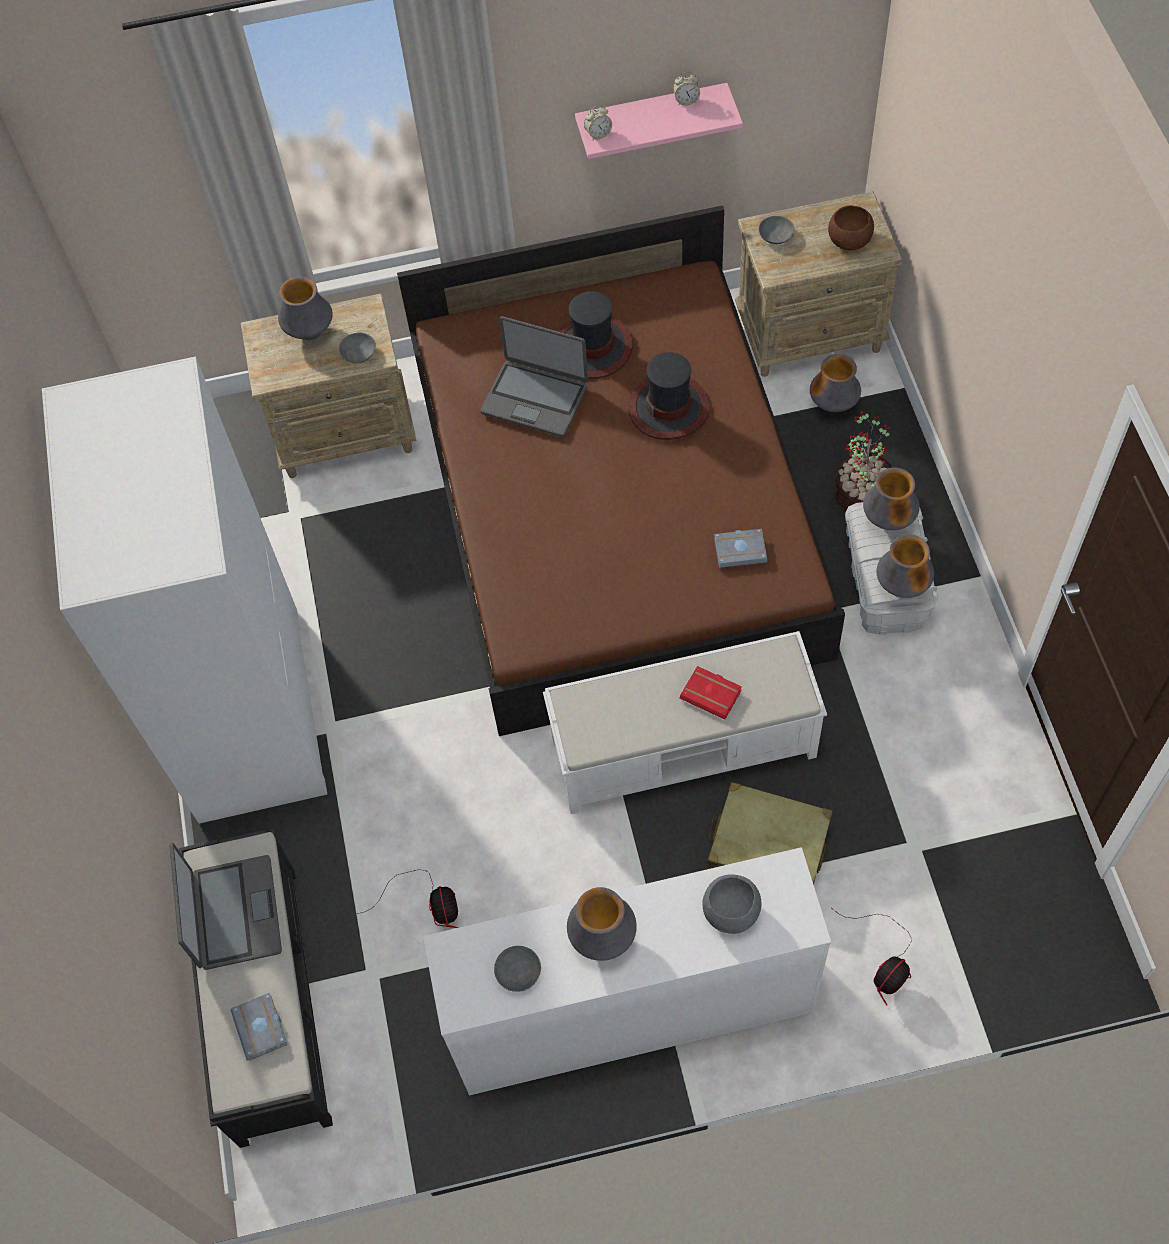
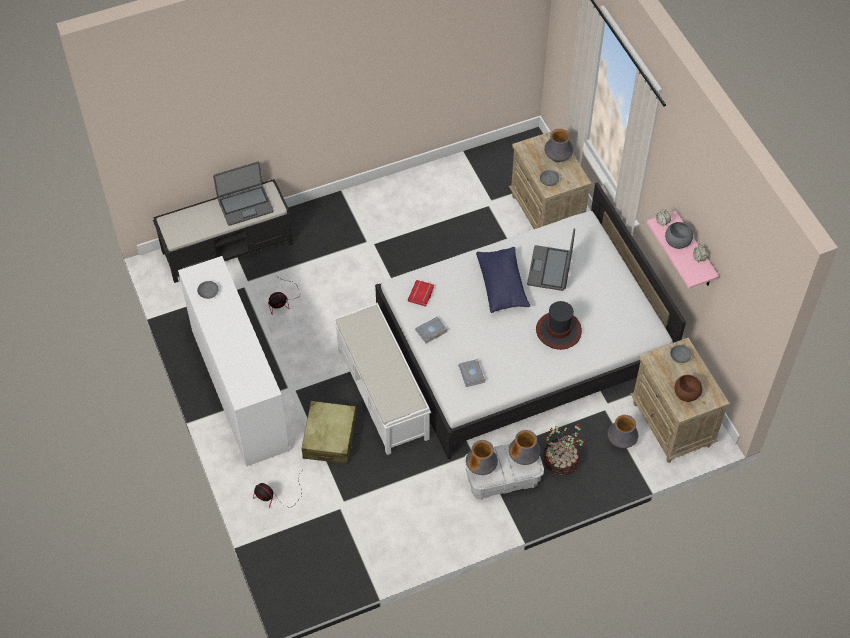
camera: 75 degrees right, 5 degrees down
(247, 712) = (373, 208): white wardrobe -> none
(262, 1028) = (194, 226): grey book -> grey book (431, 332)
(554, 477) = (502, 286): none -> blue pillow
(593, 347) = (591, 290): hat -> none
(602, 937) = (227, 321): vase -> none
(616, 512) = (522, 343): brown bed -> white bed
(712, 694) = (385, 373): red book -> red book (421, 295)
(731, 911) = (245, 369): grey bowl -> grey bowl (677, 242)

